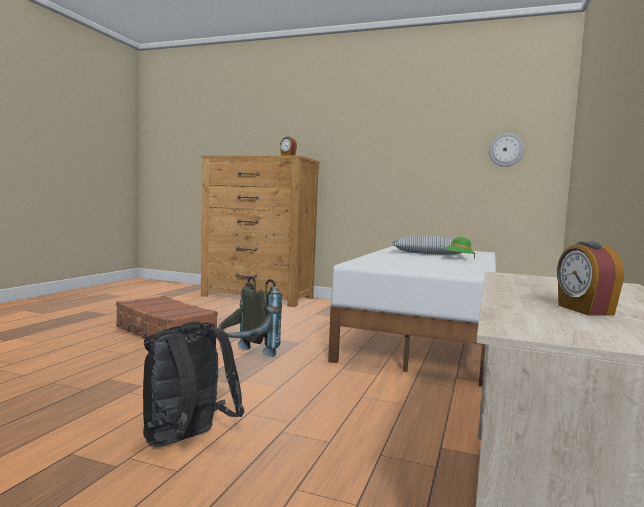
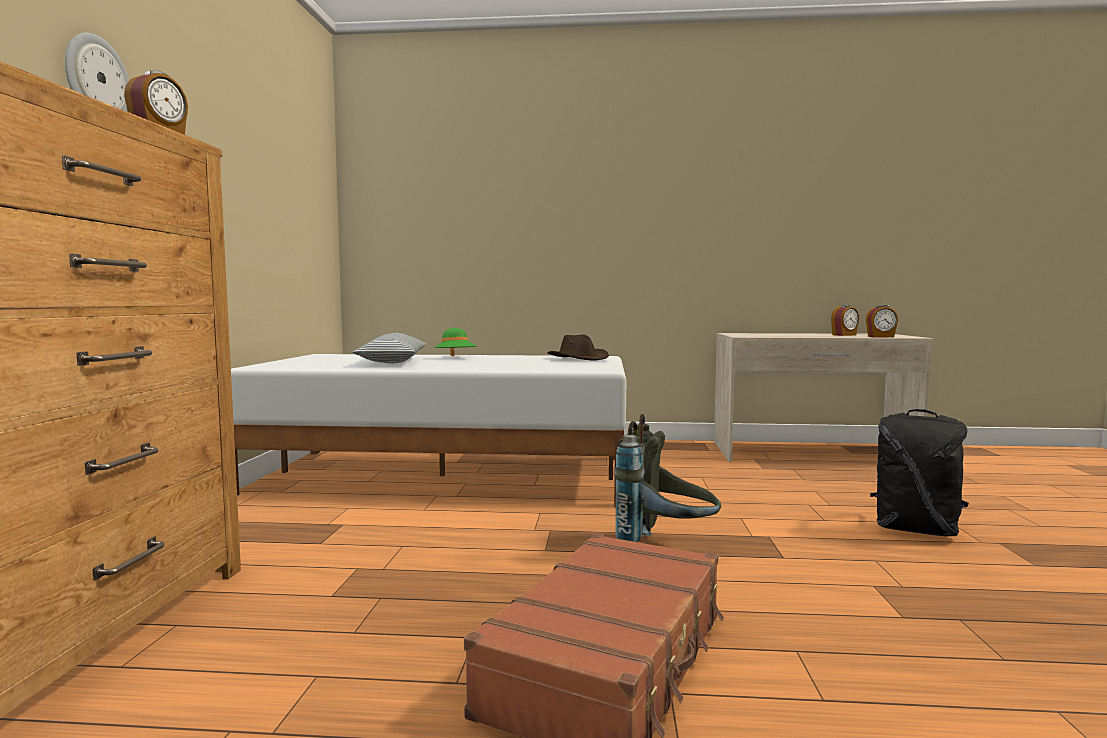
camera: 105 degrees left, 0 degrees up
(450, 269) = (579, 359): none -> brown hat
(506, 150) = (304, 199): wall clock -> wall clock (96, 79)
(510, 312) = (881, 337): none -> alarm clock

